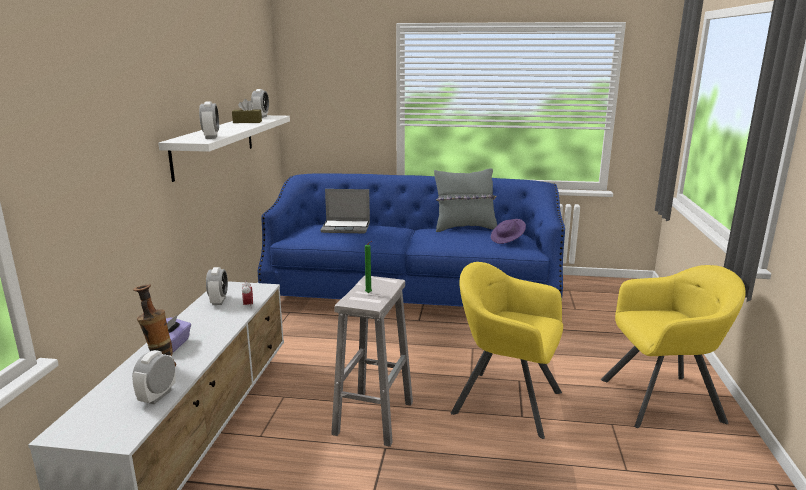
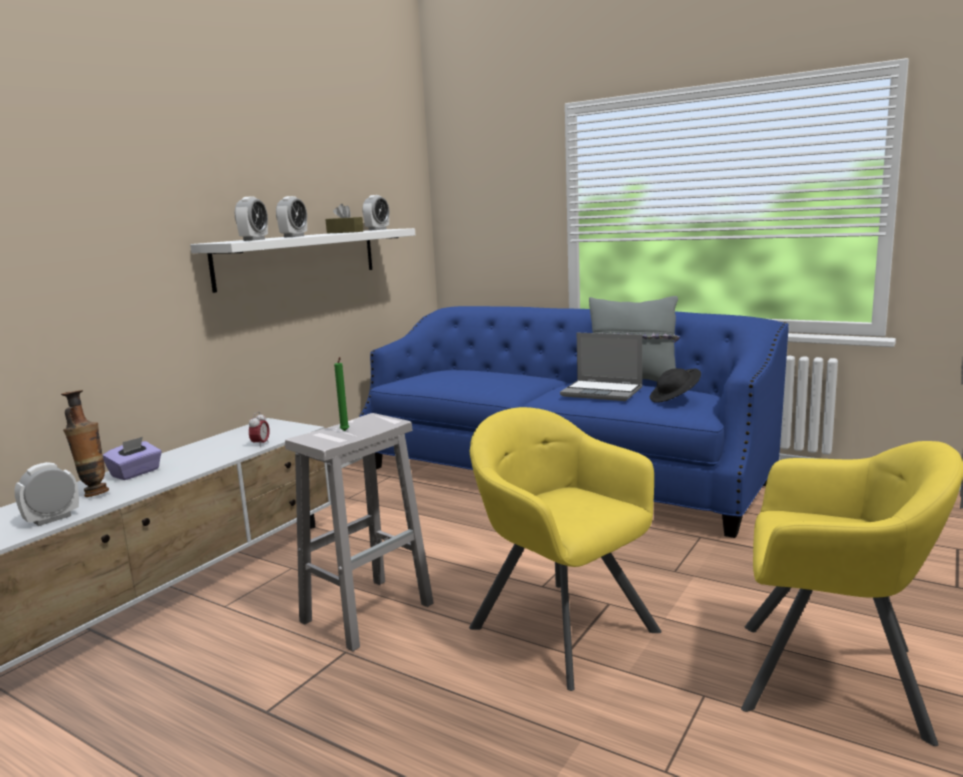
camera: 25 degrees right, 5 degrees down
(219, 301) = (239, 437): alarm clock -> alarm clock (294, 236)
(346, 228) = (474, 373): laptop -> laptop (603, 392)
(507, 240) = (675, 399): purple hat -> black hat

